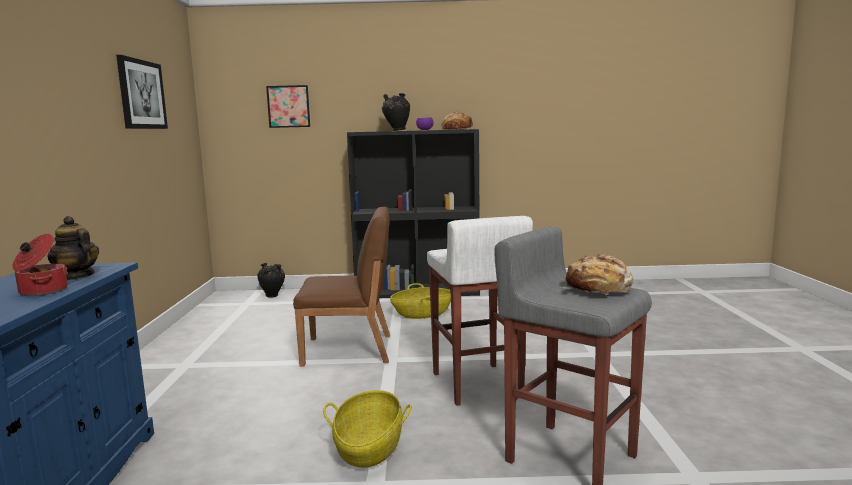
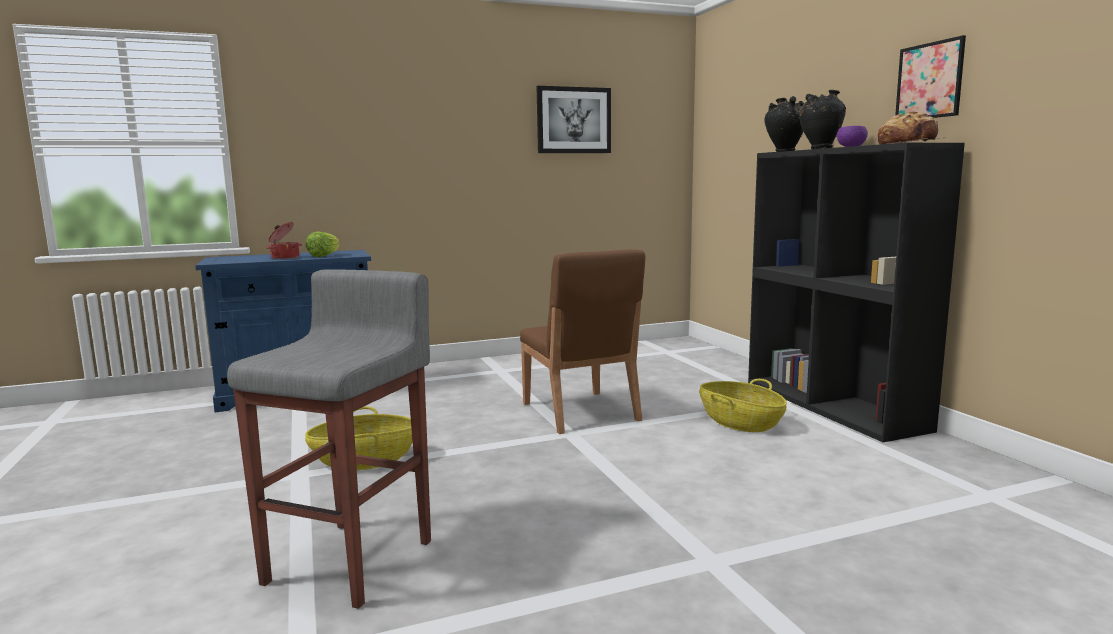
camera: 70 degrees right, 0 degrees up
(77, 276) = (324, 256): teapot -> lettuce
(272, 296) = (702, 354): black vase -> black vase (784, 151)
(288, 106) = (755, 121): picture -> picture (929, 81)
(476, 384) = (528, 485): white stool -> none
(598, 289) = (338, 354): bread -> none

